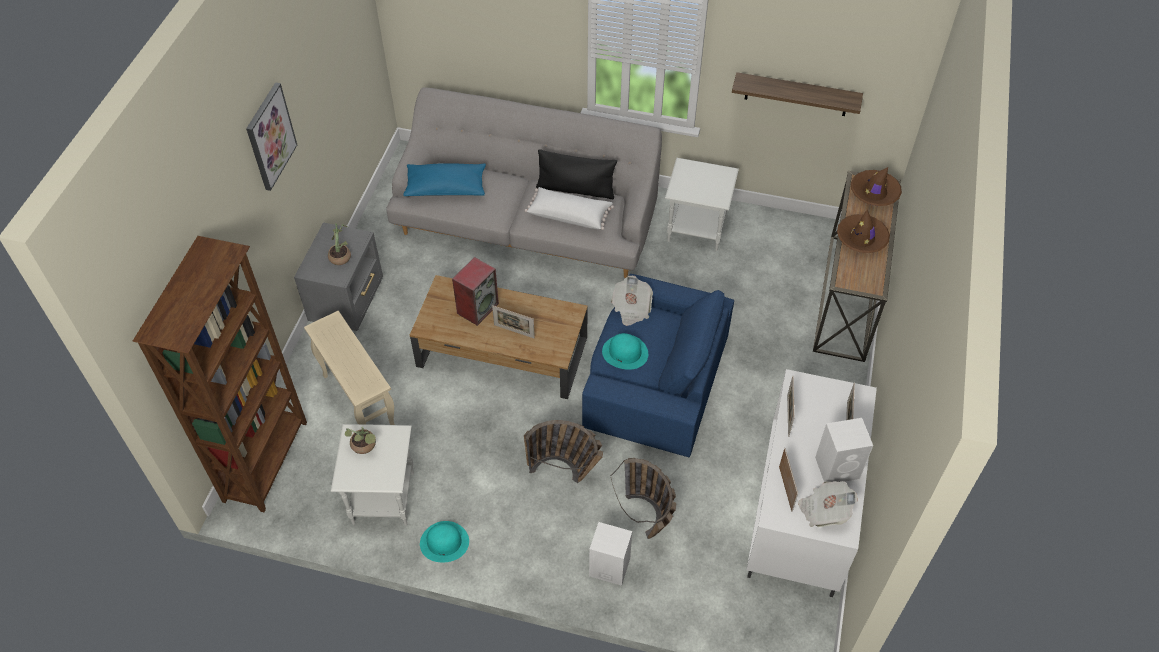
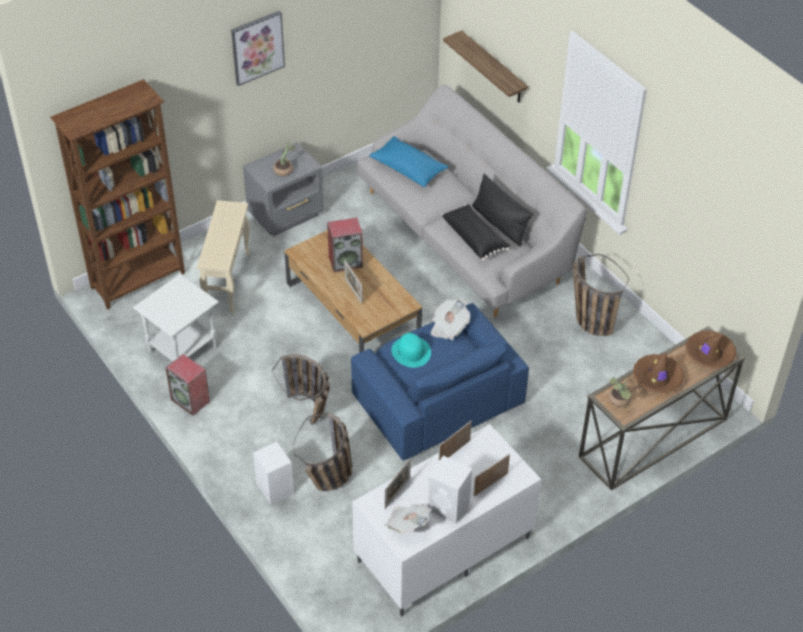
camera: 40 degrees right, 5 degrees down
(364, 447) = (178, 295): potted plant -> potted plant (619, 402)
(444, 542) = (191, 400): turquoise hat -> speaker
(569, 215) = (475, 238): white pillow -> black pillow
(697, 230) = (588, 318): white side table -> basket
(796, 94) = (693, 234): shelf -> shelf (493, 68)

